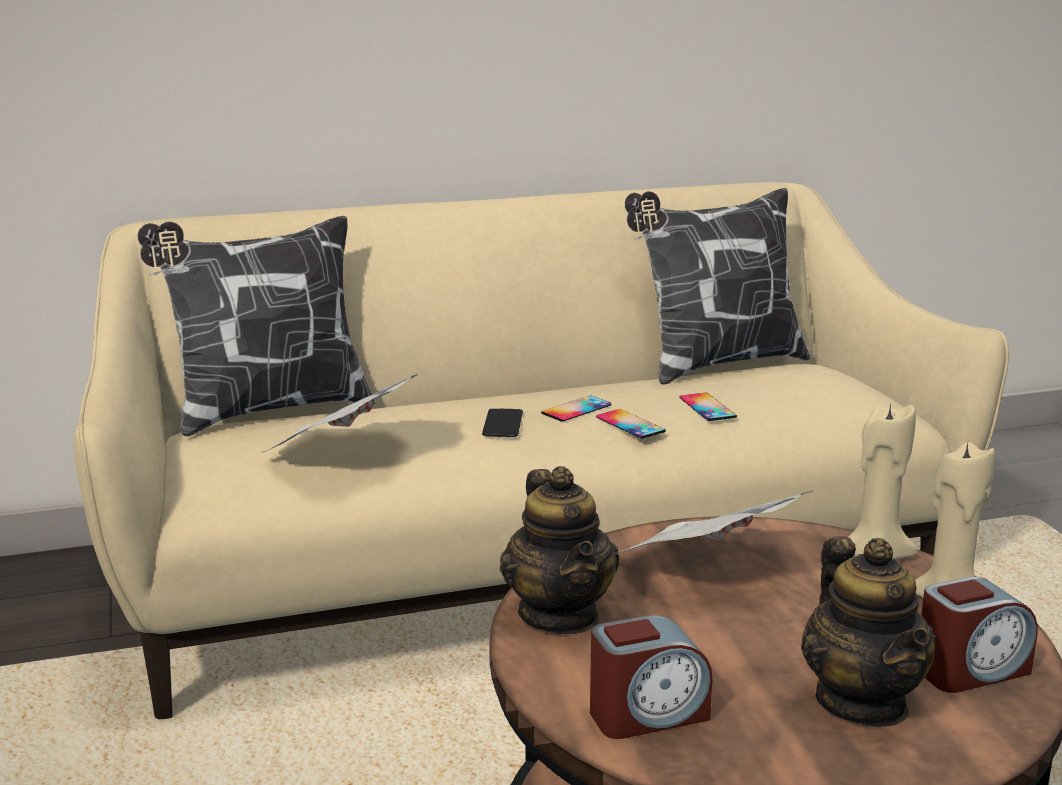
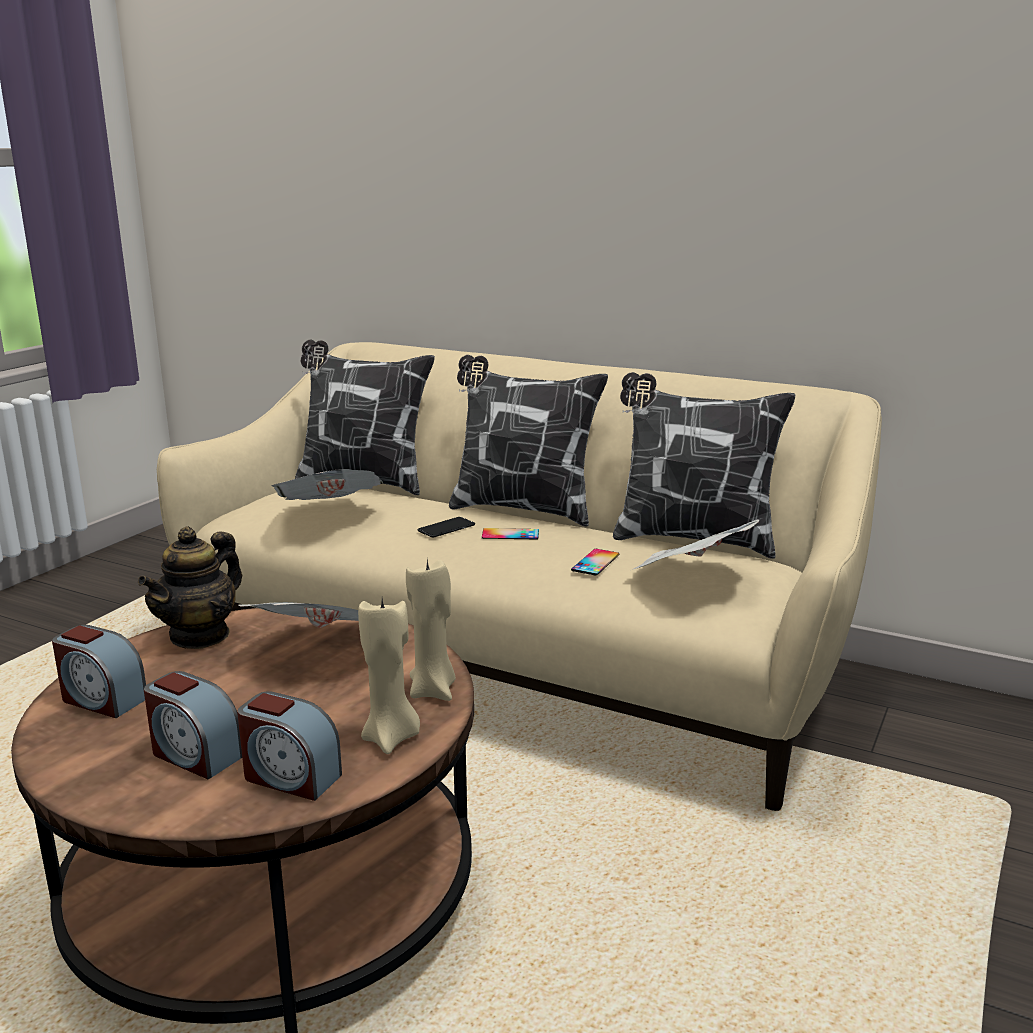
camera: 45 degrees right, 0 degrees up
(513, 385) = (522, 509): none -> pillow
(630, 424) = (516, 555): phone -> none
(802, 394) = (690, 578): none -> newspaper
(862, 702) = (195, 755): teapot -> alarm clock

